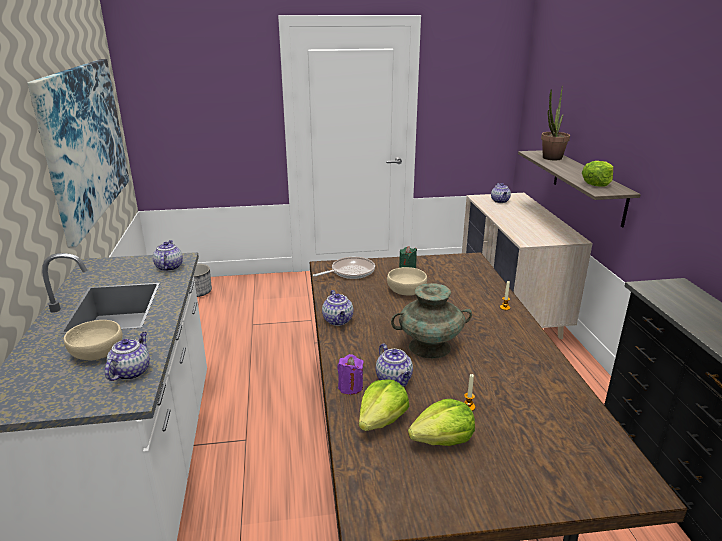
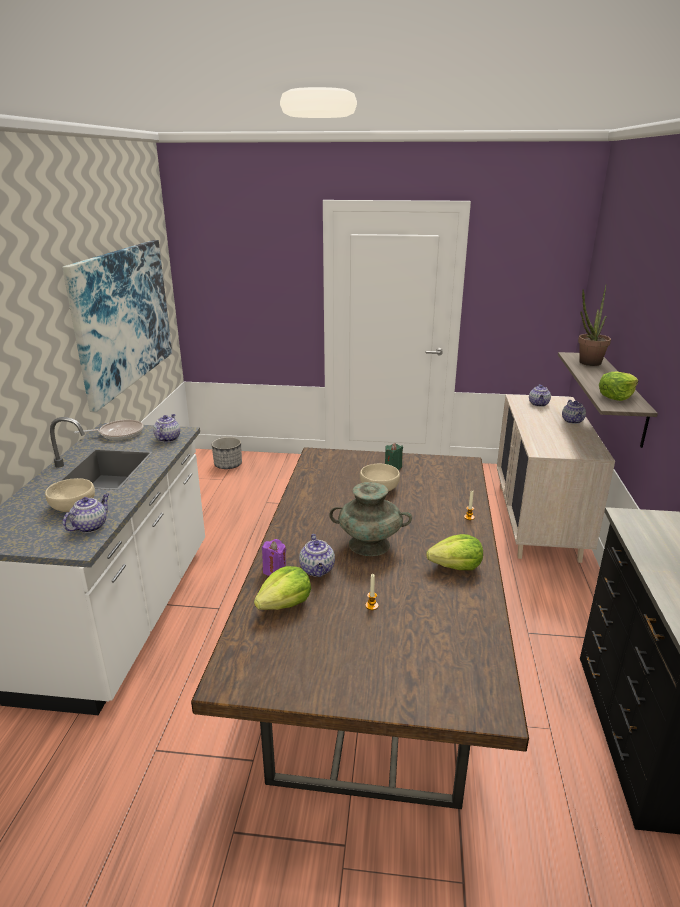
camera: 15 degrees right, 0 degrees up
(338, 321) = (298, 507): teapot -> teapot (573, 421)
(350, 272) = (336, 462): frying pan -> frying pan (119, 433)
(443, 440) = (330, 631): lettuce -> lettuce (456, 566)

